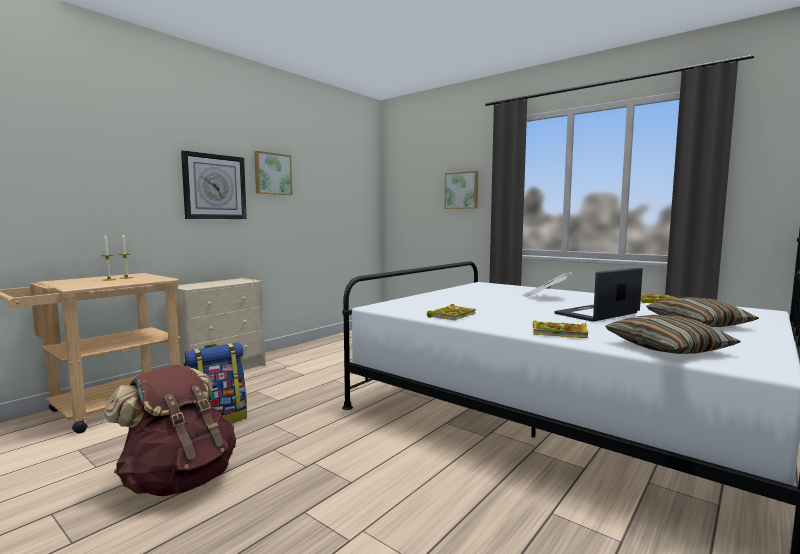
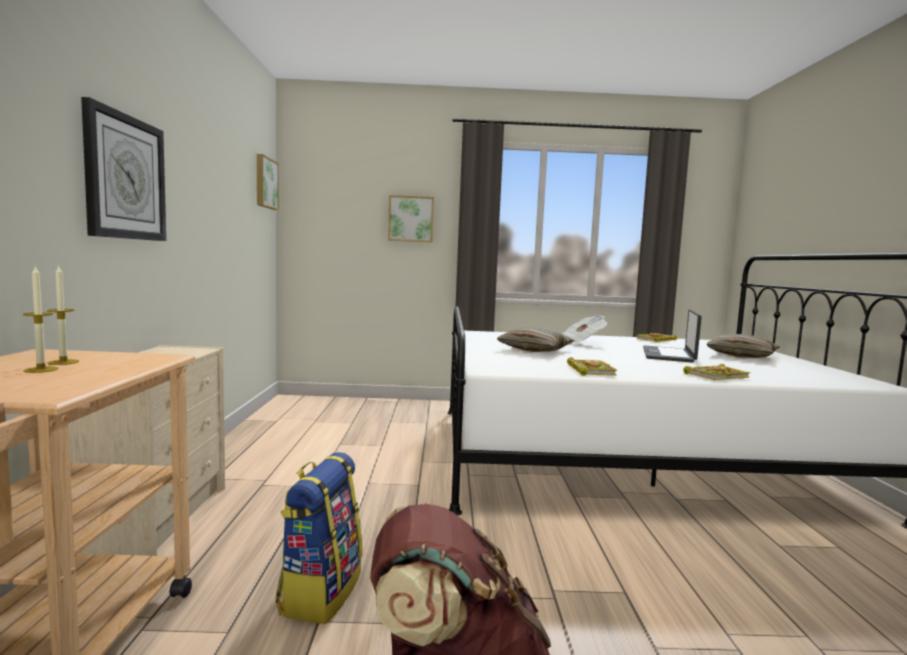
camera: 40 degrees left, 0 degrees up
(272, 174) = (188, 166): picture -> picture (265, 183)
(667, 348) = (802, 378): pillow -> pillow (535, 350)

